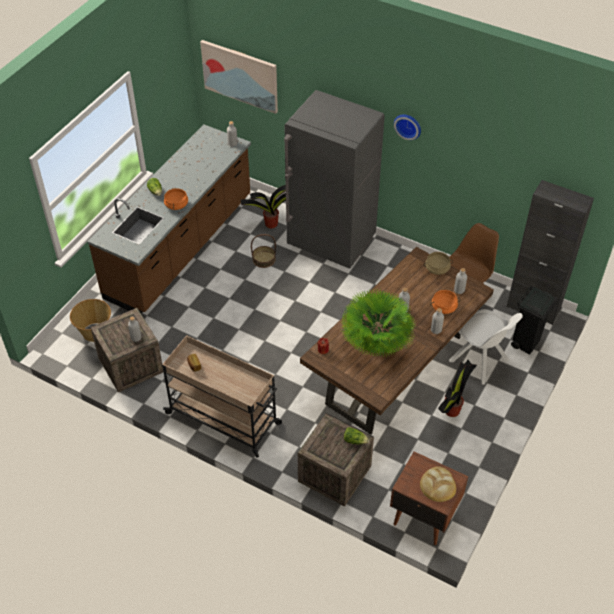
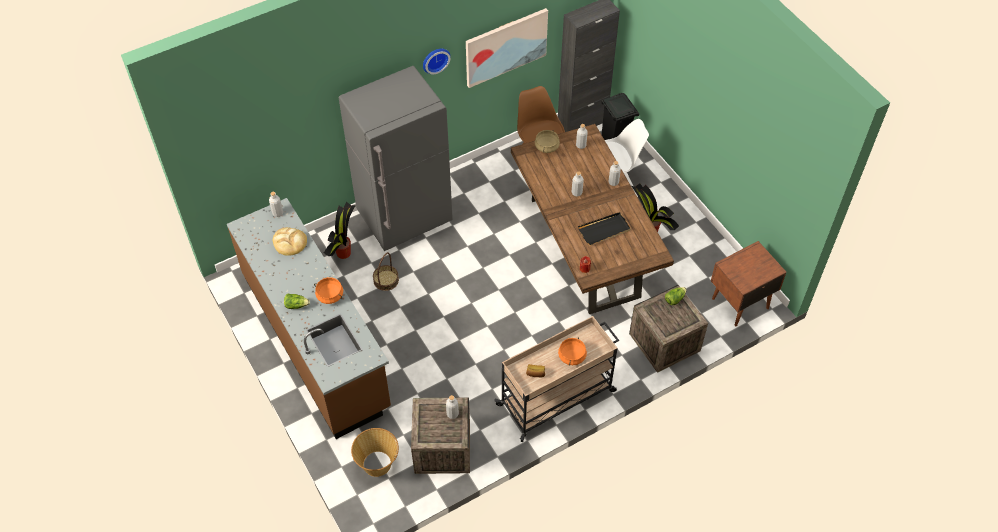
camera: 60 degrees left, 5 degrees up
(240, 75) = (246, 145): picture -> picture (505, 46)
(376, 346) = (604, 230): potted plant -> black tray
(438, 485) = (756, 264): bread -> bread (289, 242)
(444, 307) = (592, 165): orange cooking pot -> orange cooking pot (572, 356)

